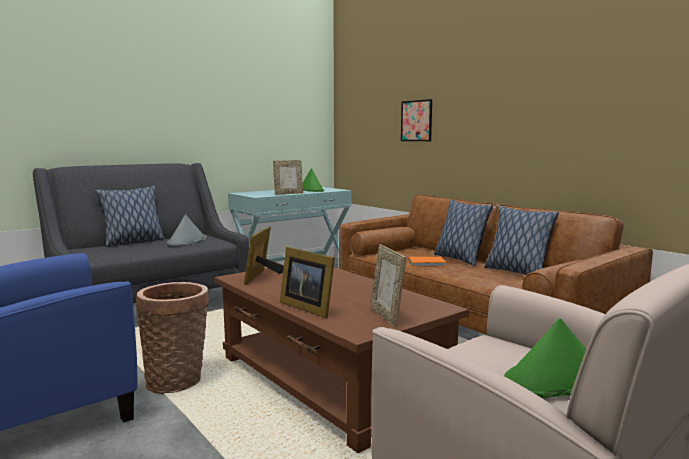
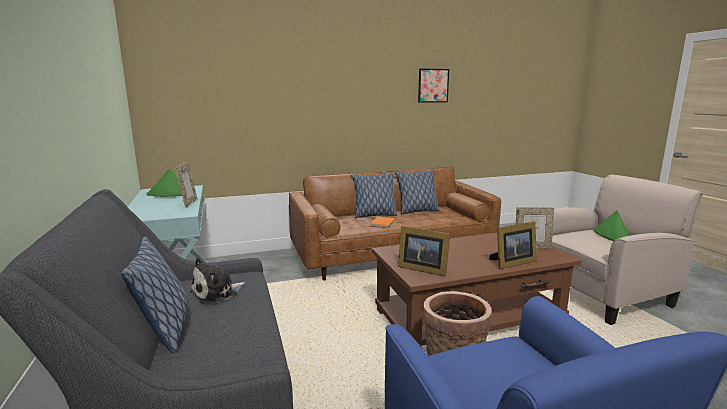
camera: 70 degrees left, 5 degrees up
(187, 241) = (217, 293): grey hat -> plush toy
(416, 121) = (270, 111): picture -> picture (433, 85)

